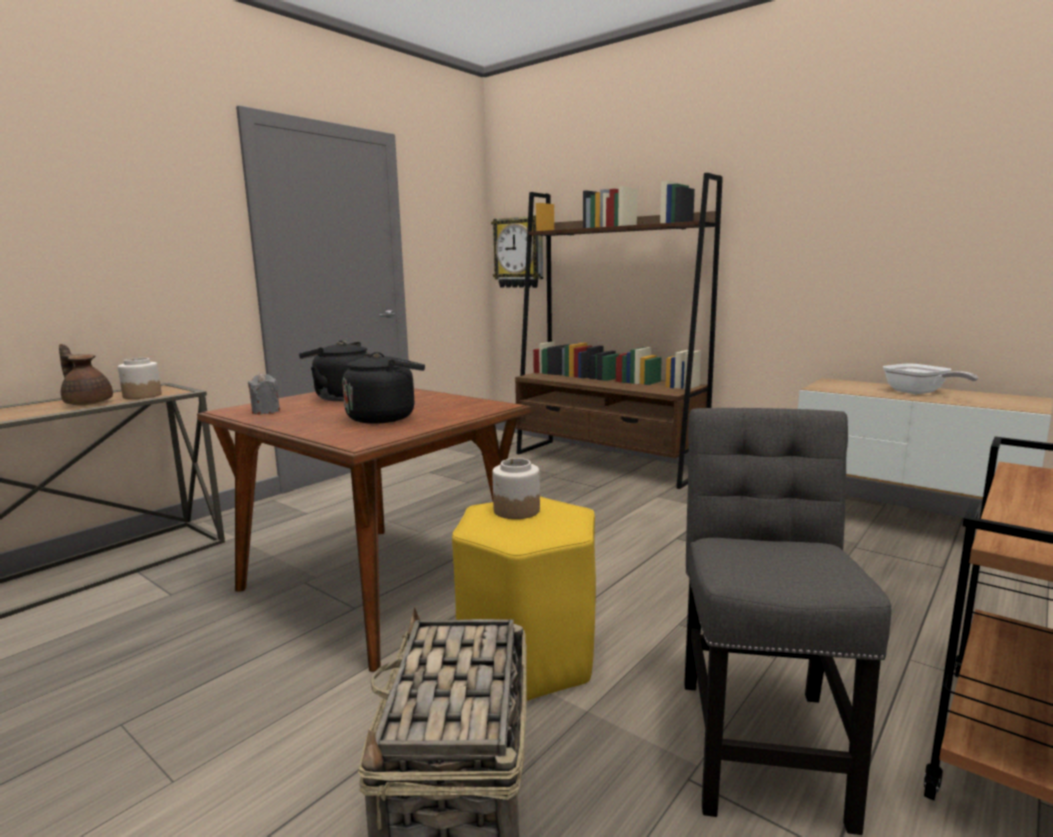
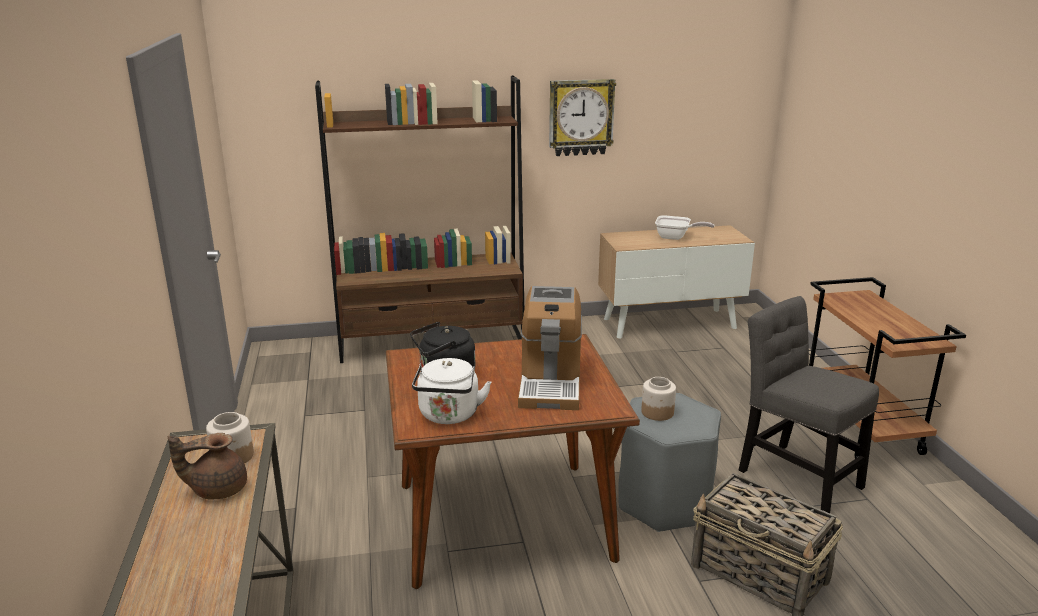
camera: 50 degrees left, 10 degrees up
(266, 411) = (449, 416): grey candle -> white kettle
(385, 417) = (550, 383): black kettle -> coffee machine
(519, 252) = (273, 142): wall clock -> wall clock (580, 117)
(528, 658) = (665, 503): yellow stool -> grey stool

